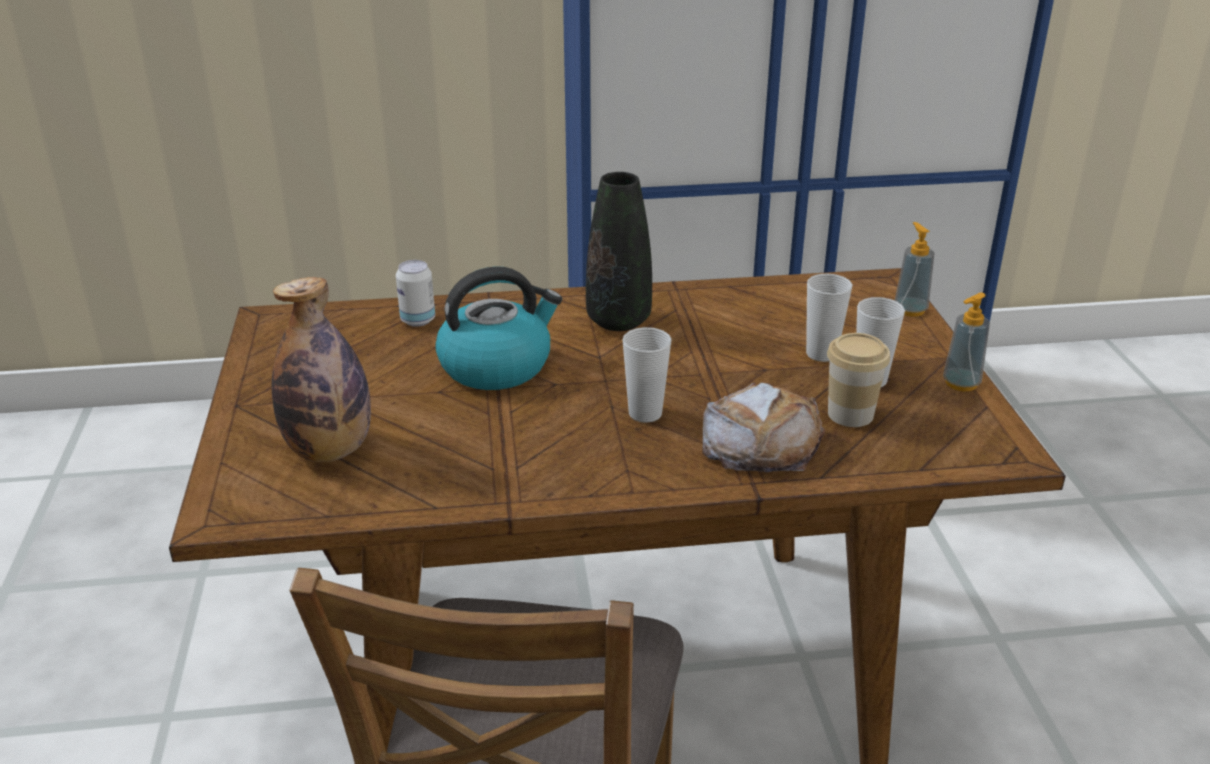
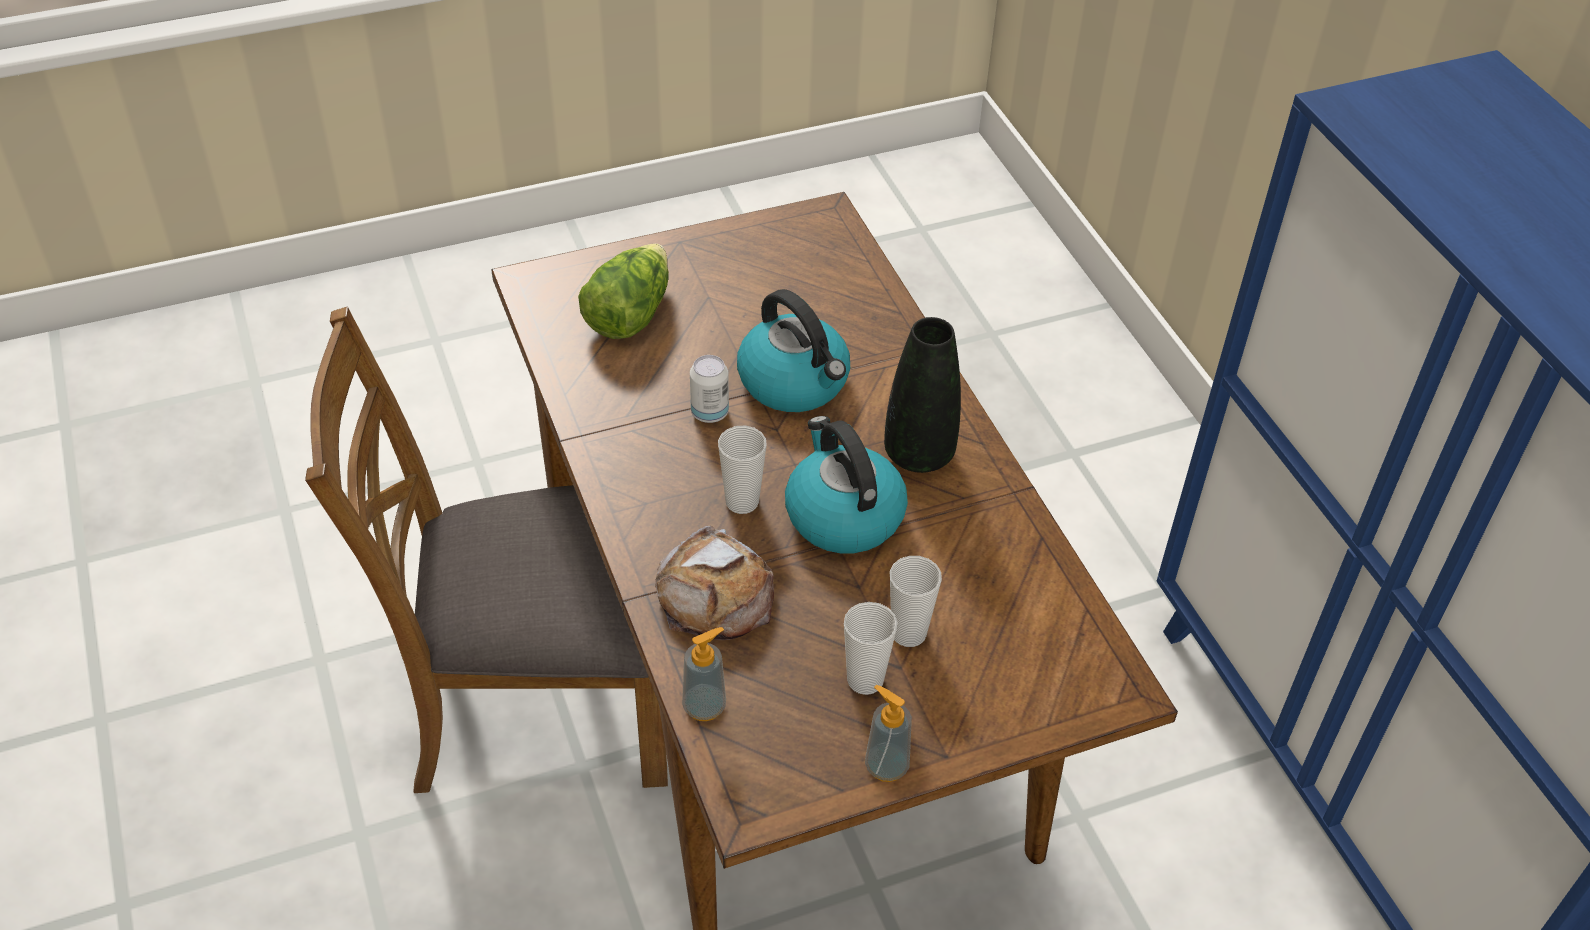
camera: 75 degrees right, 15 degrees up
(329, 450) = (629, 313): bottle -> lettuce
(418, 320) = (861, 310): can -> can (709, 413)
(678, 365) = (842, 515): none -> kettle
(850, 414) = (788, 664): cup -> none
(910, 310) = (1053, 717): soap dispenser -> soap dispenser (704, 706)

